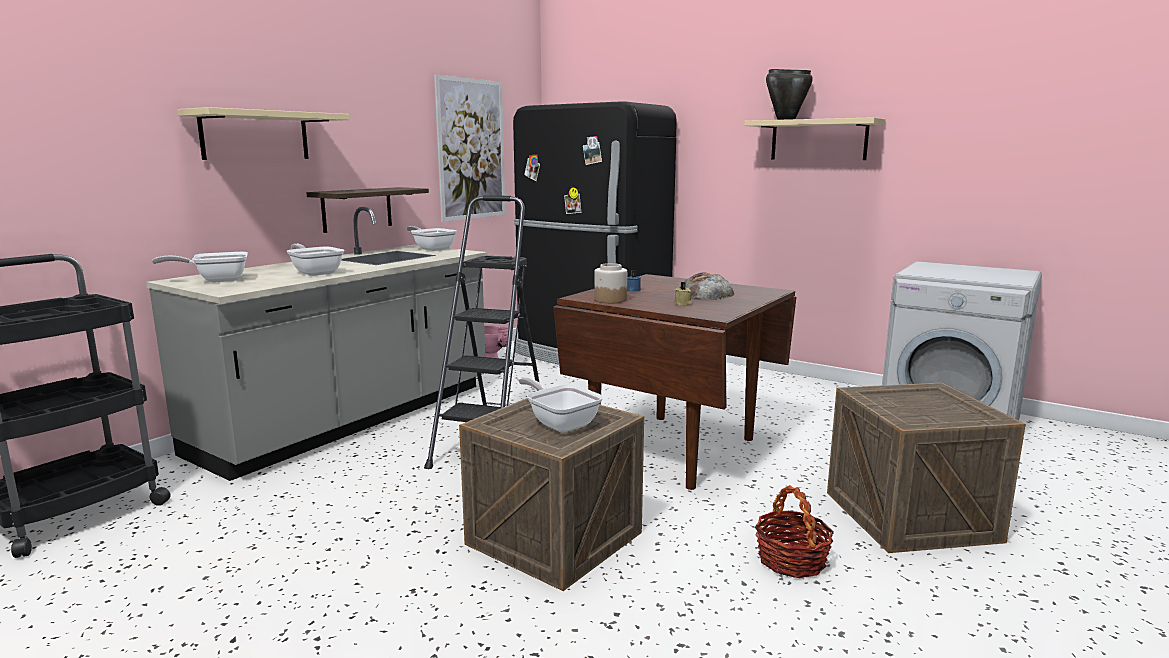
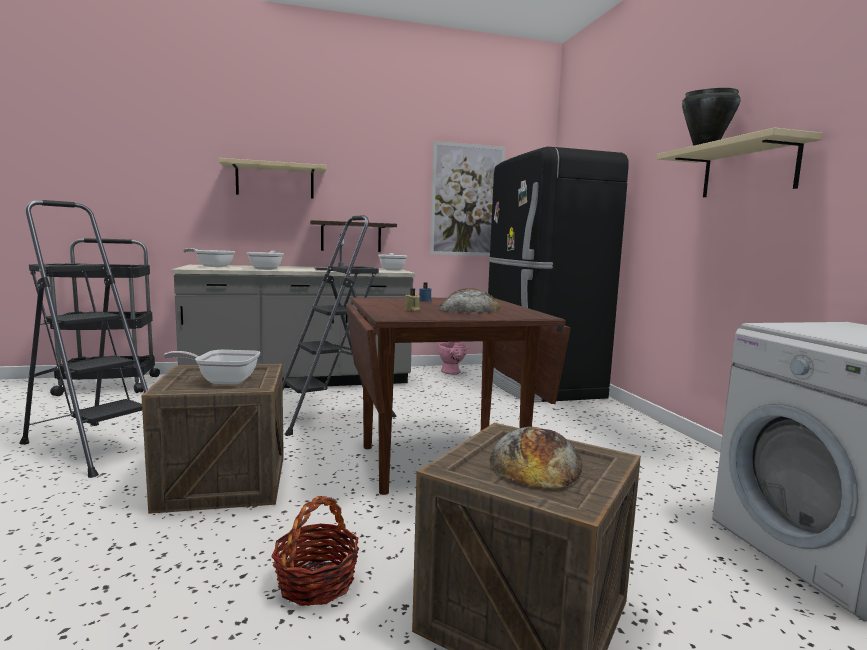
camera: 40 degrees right, 5 degrees down
(310, 577) = (92, 446): none -> step ladder
(560, 423) = (222, 381): frying pan -> frying pan turned 90 degrees counterclockwise
(610, 300) = (376, 301): jar -> none
(923, 403) = (536, 462): none -> bread

